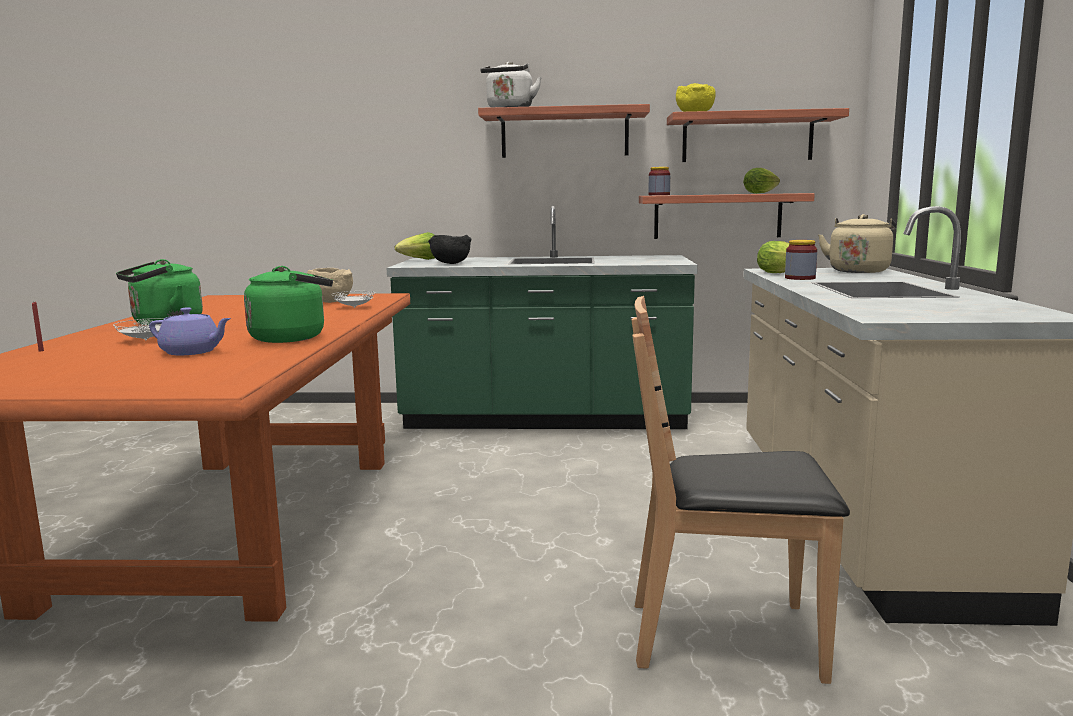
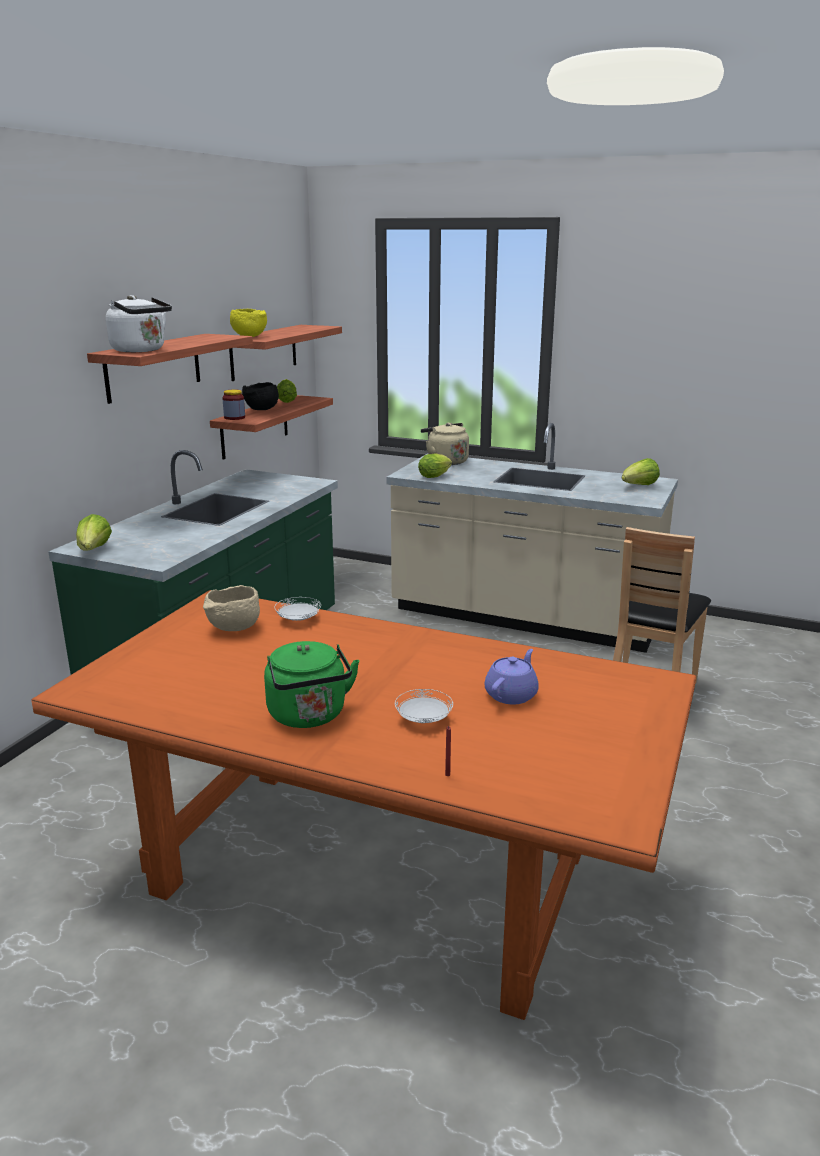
camera: 70 degrees left, 10 degrees up
(292, 338) = (467, 653): green kettle -> none
(450, 263) = (172, 543): black bowl -> black bowl (261, 410)
(800, 278) = (468, 479): jar -> none
(971, 311) = (638, 486): none -> lettuce

